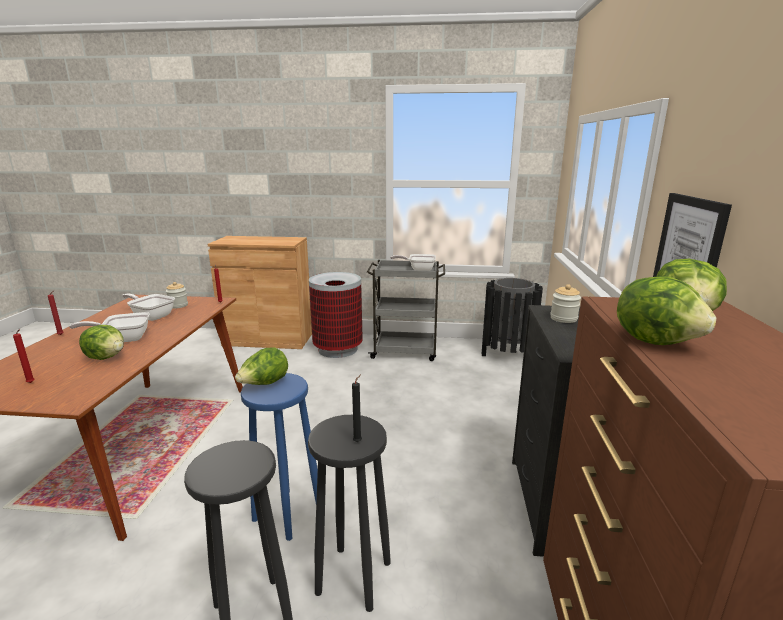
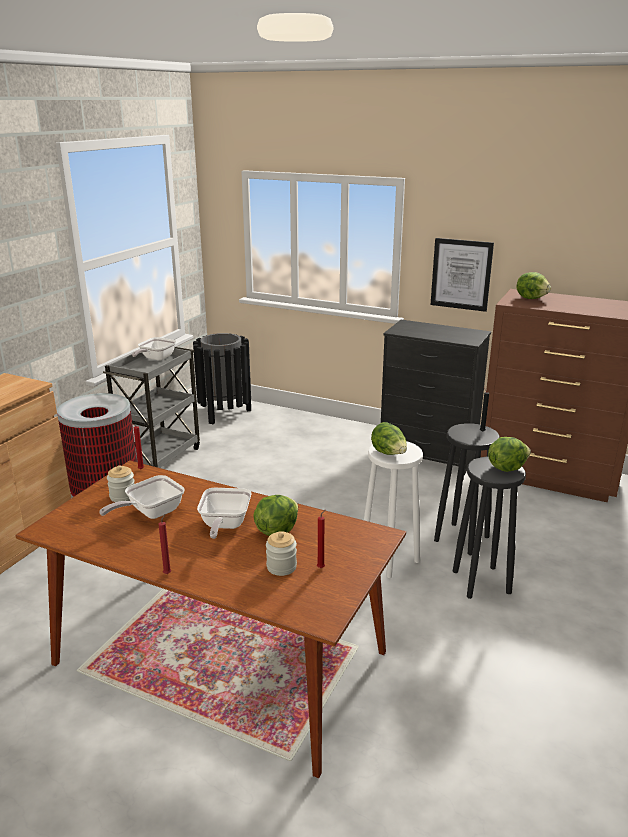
camera: 70 degrees left, 5 degrees up
(287, 514) = (390, 560): blue stool -> white stool
(563, 318) = (416, 331): jar -> jar (281, 567)
(656, 341) = (559, 308): lettuce -> lettuce (506, 468)

